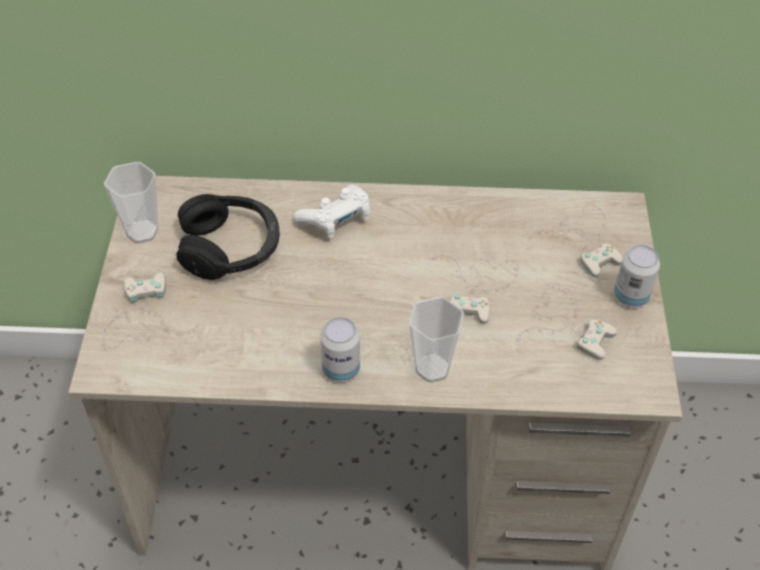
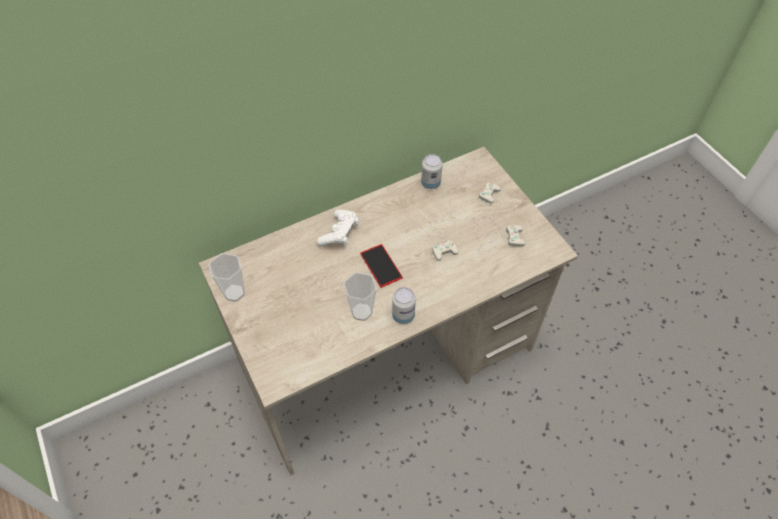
camera: 30 degrees left, 5 degrees up
(142, 317) = (273, 342): white game controller -> none
(230, 248) = (293, 278): black headphones -> none
(361, 287) = (381, 265): none -> phone
(432, 368) = (448, 291): cup -> cup (361, 312)
(630, 296) = (515, 205): can -> can (430, 183)

